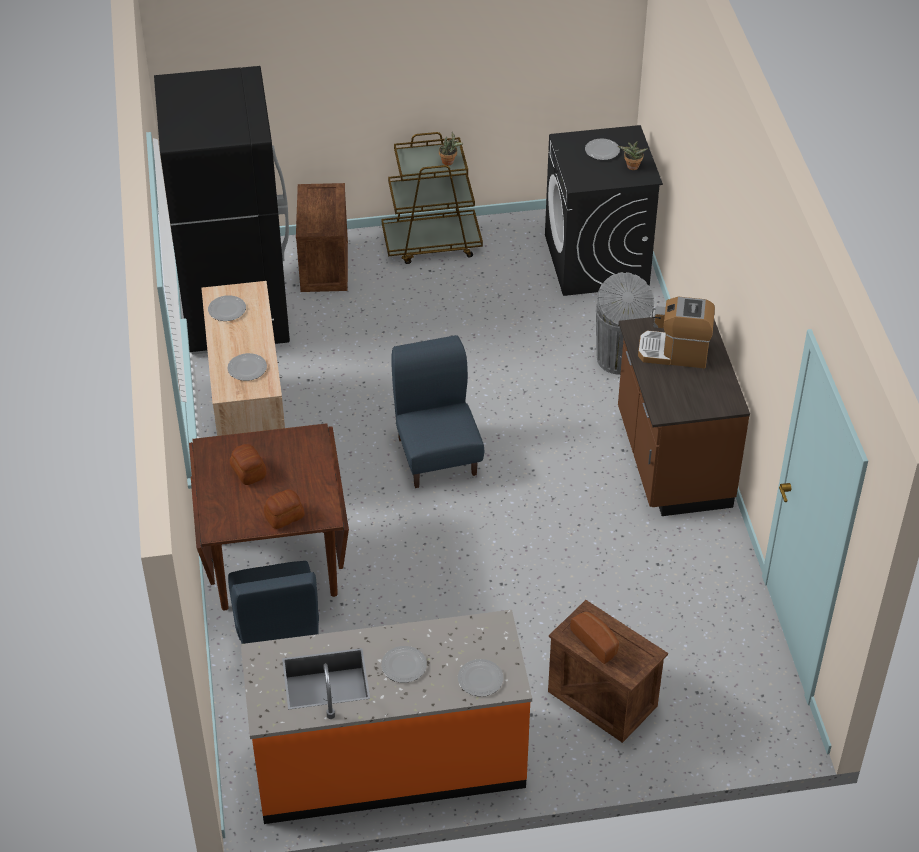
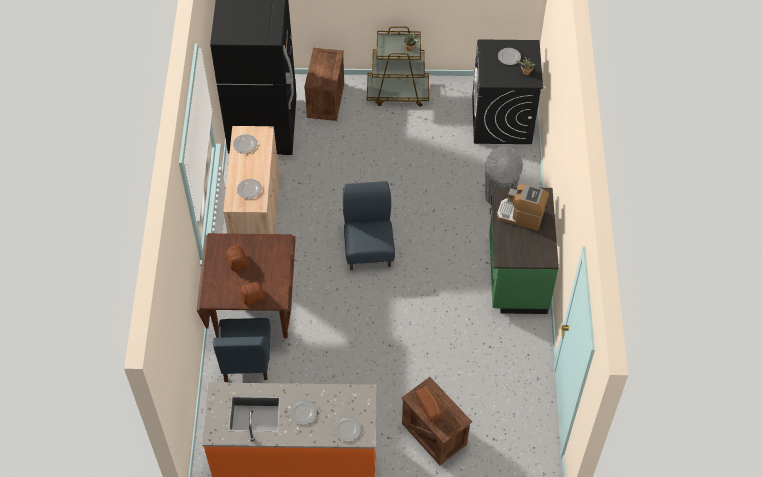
camera: 10 degrees right, 10 degrees up
(671, 461) = (516, 274): brown counter -> green counter

